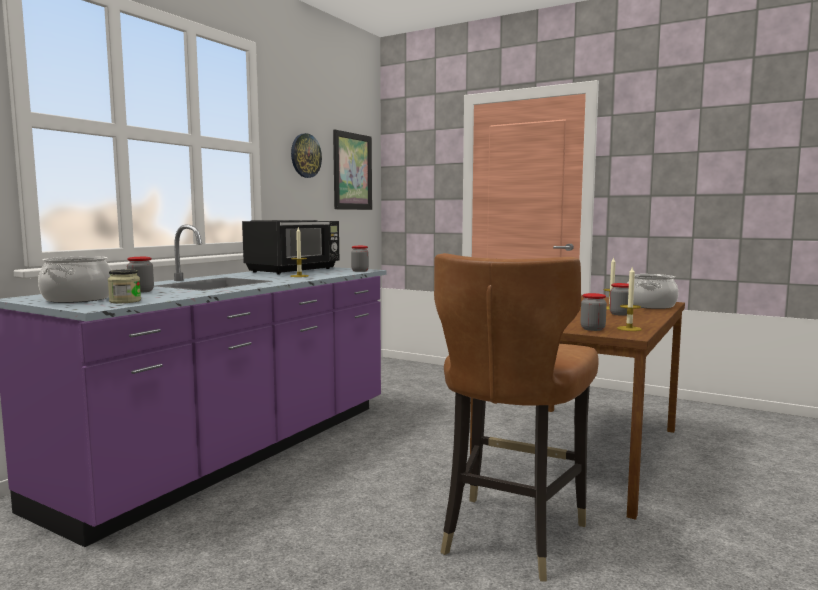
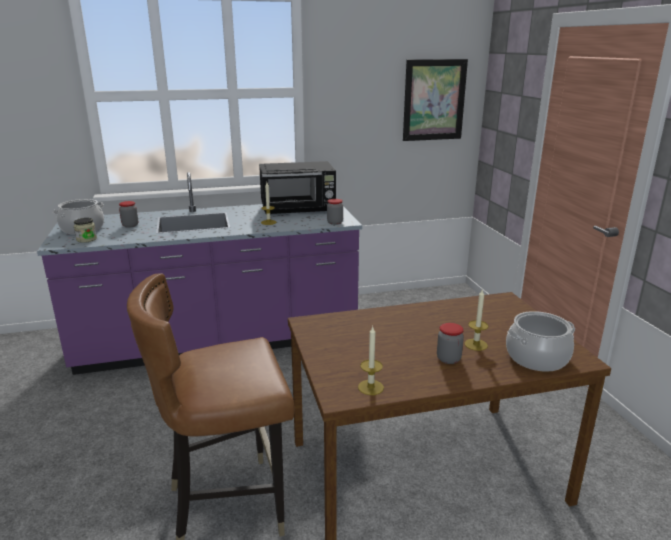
camera: 45 degrees right, 15 degrees up
(305, 155) = (364, 91): wall clock -> none
(592, 329) = (340, 372): jar -> none

